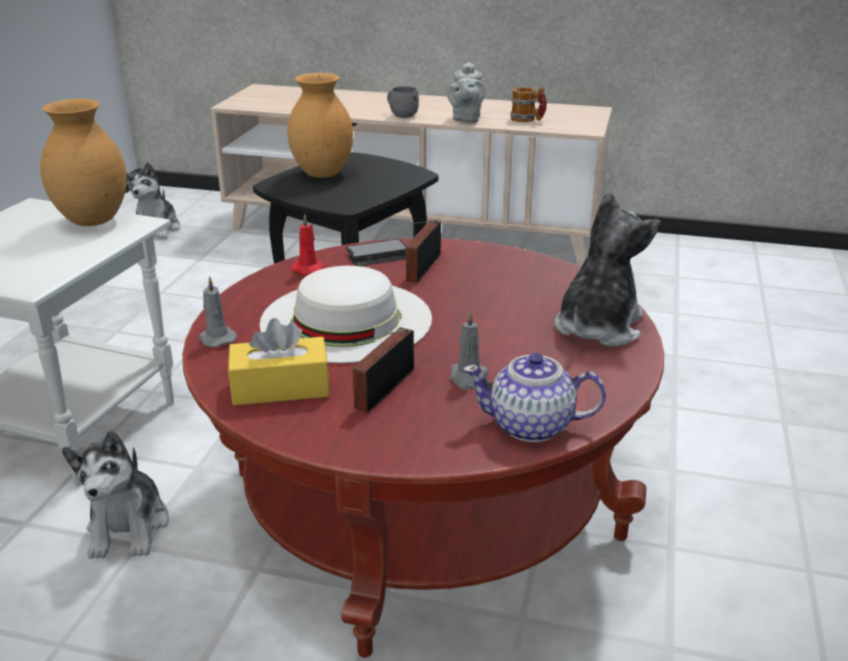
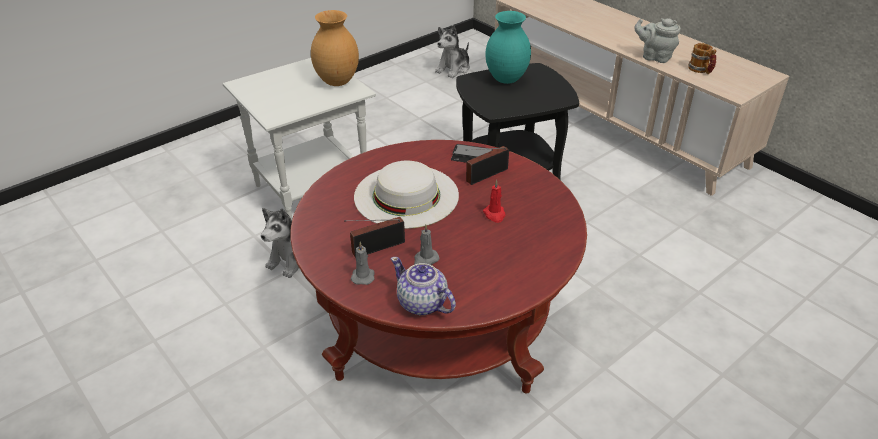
camera: 35 degrees right, 10 degrees up
(216, 338) = (334, 181): grey candle -> grey candle (363, 276)
(280, 388) = (333, 225): yellow tissue box -> none
(309, 270) = (423, 153): red candle -> red candle (494, 214)
(321, 174) = (505, 79): brown vase -> turquoise vase
(401, 114) = (613, 39): grey mug -> none
(465, 119) = (654, 57): grey teapot -> grey teapot turned 75 degrees clockwise
(597, 327) = (535, 259): plush toy -> none

